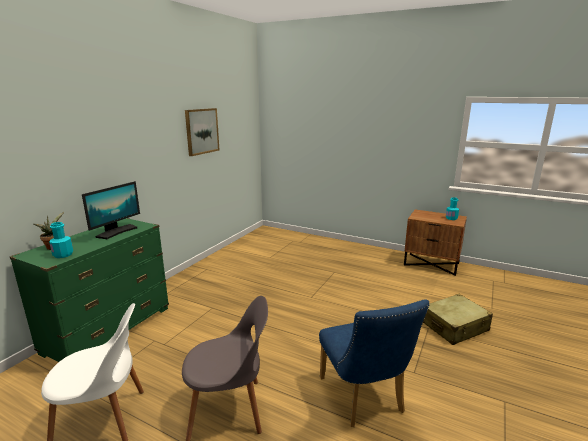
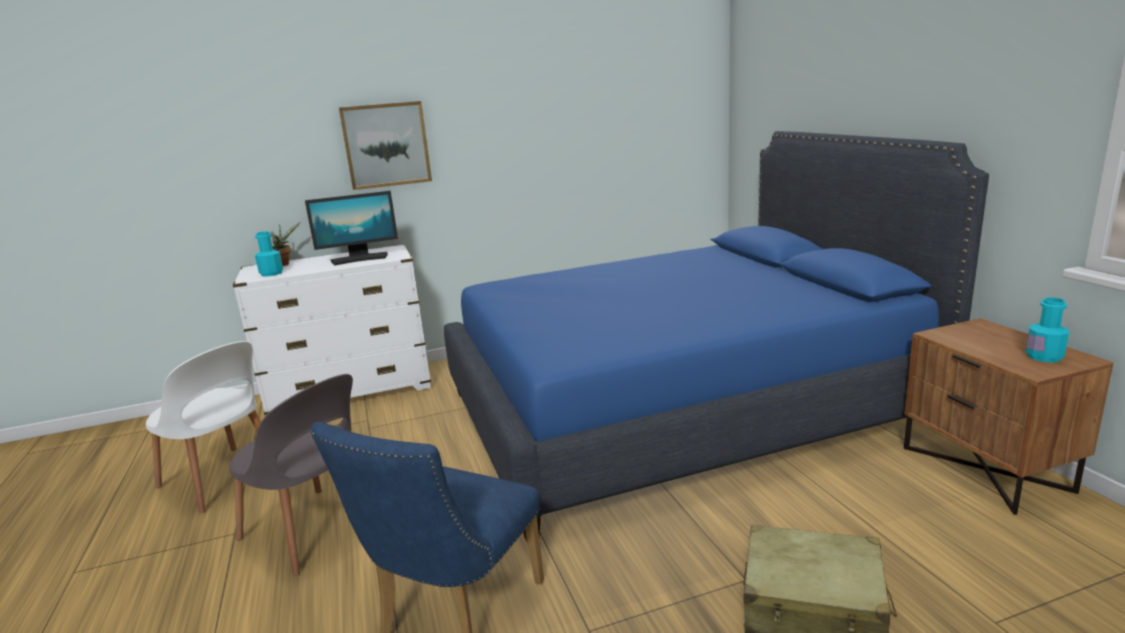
camera: 45 degrees right, 0 degrees up
(109, 330) = (351, 391): green dresser -> white dresser
(201, 131) = (568, 120): picture -> picture (386, 145)
(313, 276) = (679, 408): none -> blue bed

